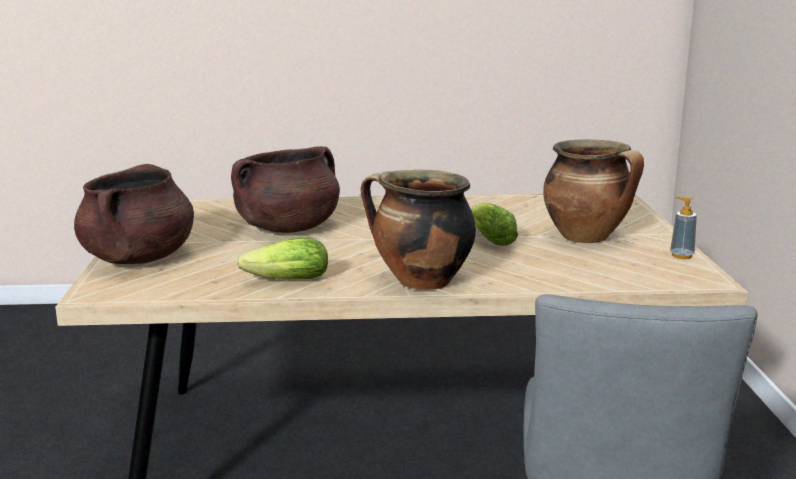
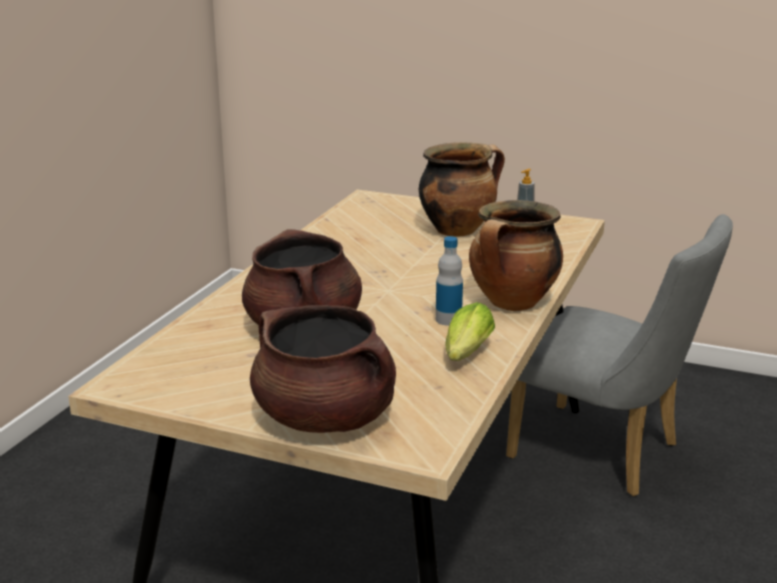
camera: 65 degrees left, 5 degrees up
(355, 265) = (448, 320): none -> bottle
(489, 239) = (428, 259): lettuce -> none

